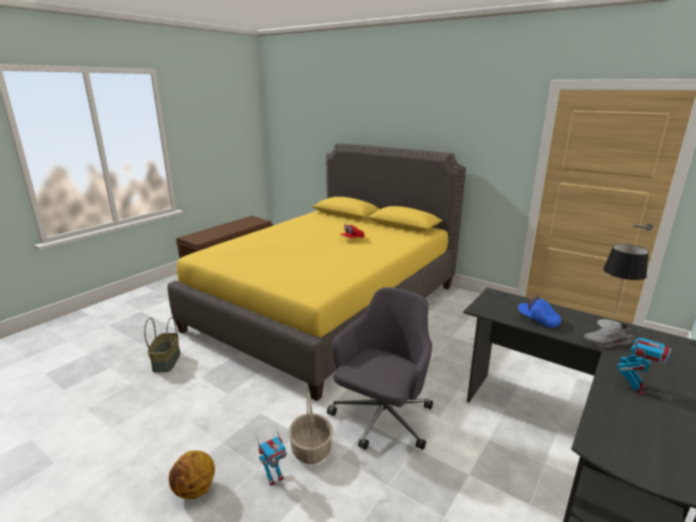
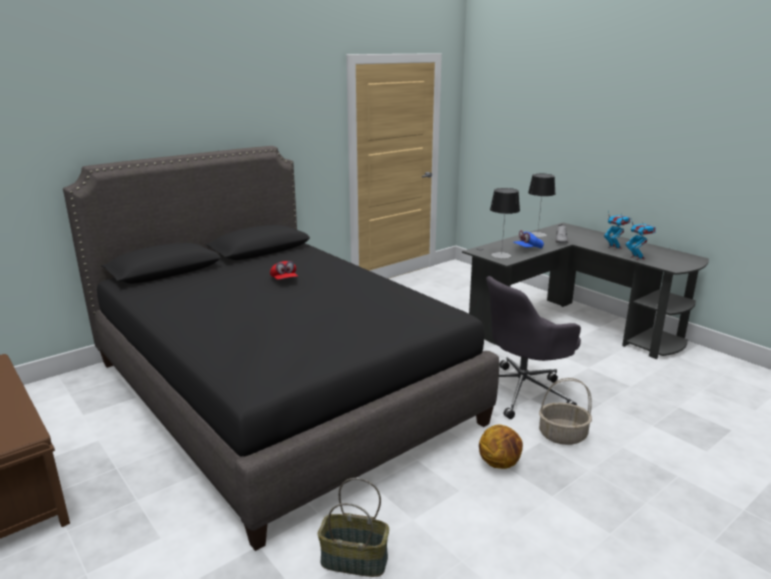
camera: 75 degrees left, 0 degrees up
(195, 490) = (623, 515): basketball -> basketball (500, 463)
(274, 478) = (601, 460): toy robot -> toy robot (637, 258)
(327, 307) = (279, 392): yellow bed -> black bed
(382, 419) = (522, 391): grey office chair -> grey office chair turned 75 degrees counterclockwise
(494, 306) = (501, 255): none -> table lamp

